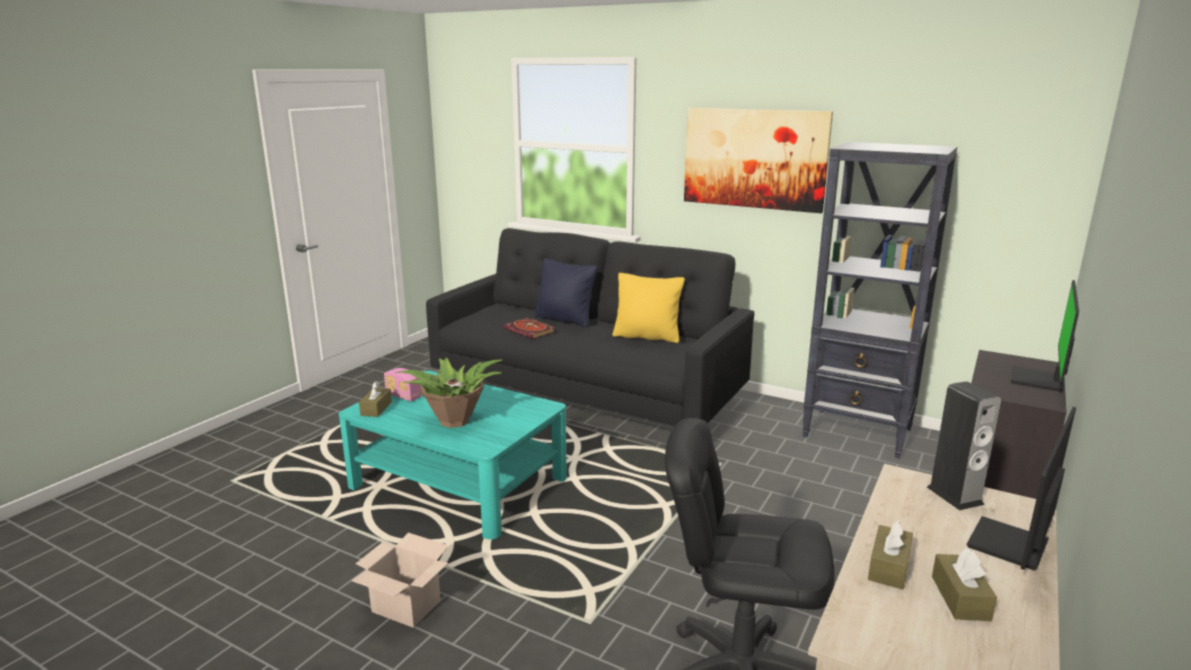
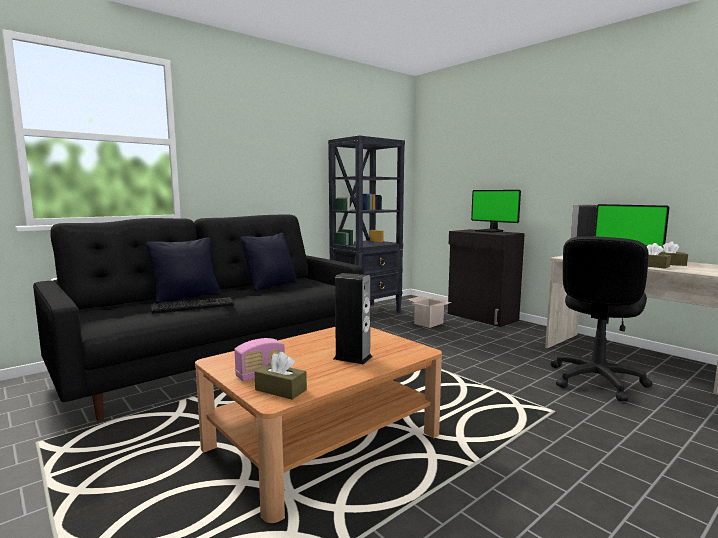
camera: 70 degrees left, 10 degrees down
(404, 606) = (539, 493): cardboard box -> cardboard box (428, 323)
(452, 421) = (353, 358): potted plant -> speaker
(459, 483) = (323, 441): turquoise coffee table -> brown coffee table
(531, 330) = (194, 306): book -> keyboard
(647, 337) = (271, 285): yellow pillow -> black pillow
(754, 158) = (273, 151): picture -> none

